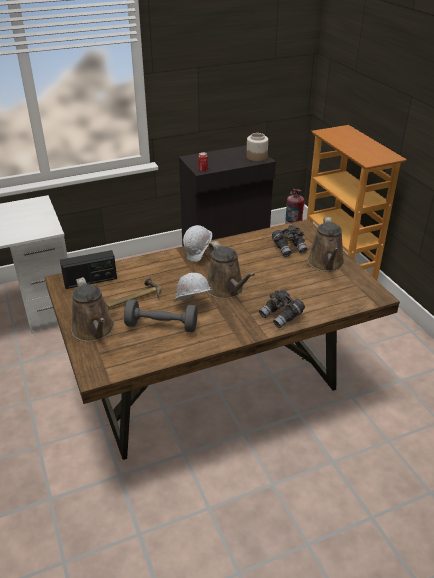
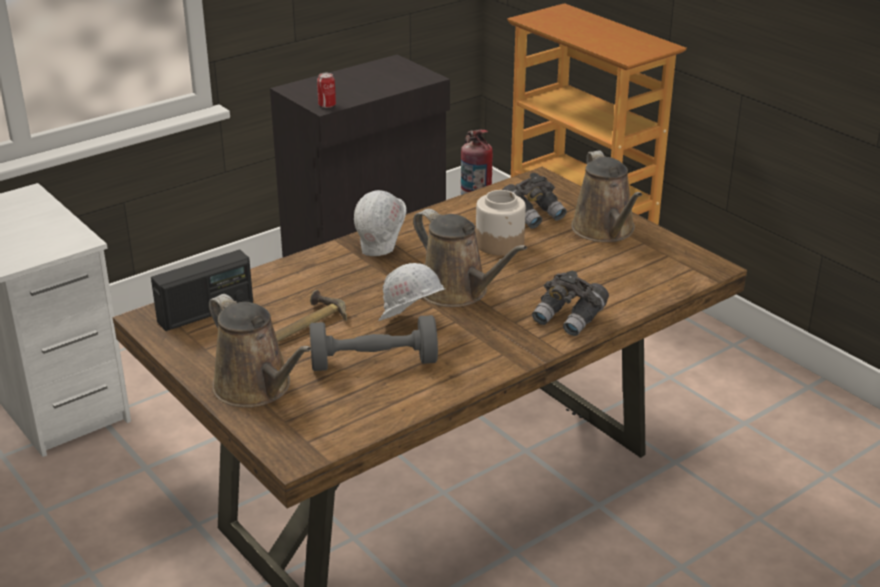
camera: 15 degrees left, 5 degrees down
(257, 157) = (413, 75): jar -> jar (500, 243)

